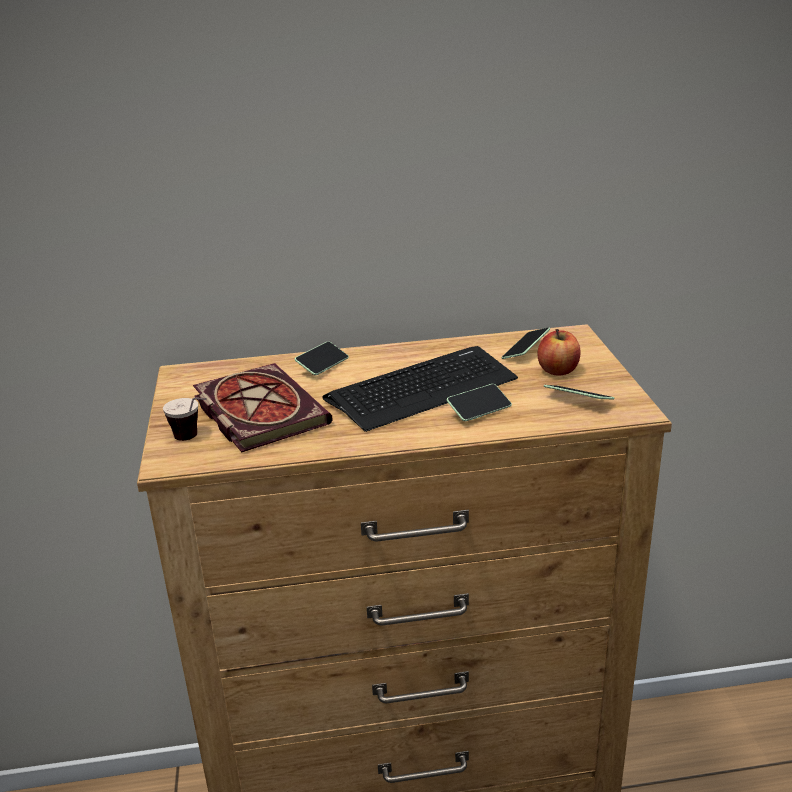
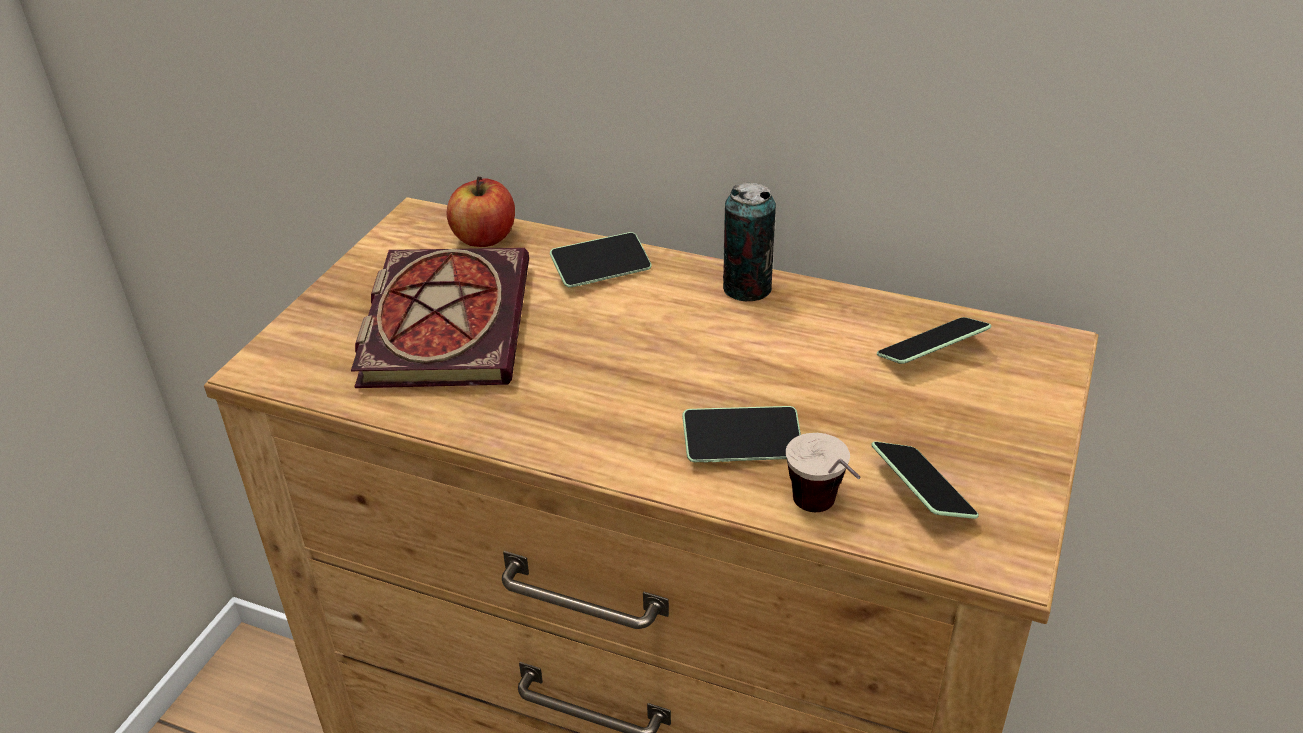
camera: 30 degrees right, 10 degrees up
(194, 440) = (325, 341): cup -> cup (824, 516)
(409, 352) = (747, 288): none -> can
(422, 389) = (698, 369): keyboard -> none
(558, 370) = (947, 414): apple -> apple (484, 238)

